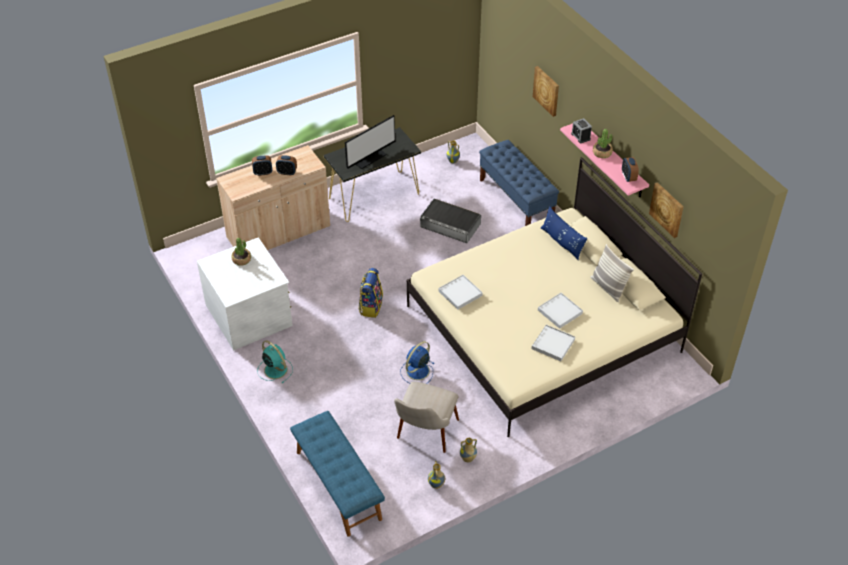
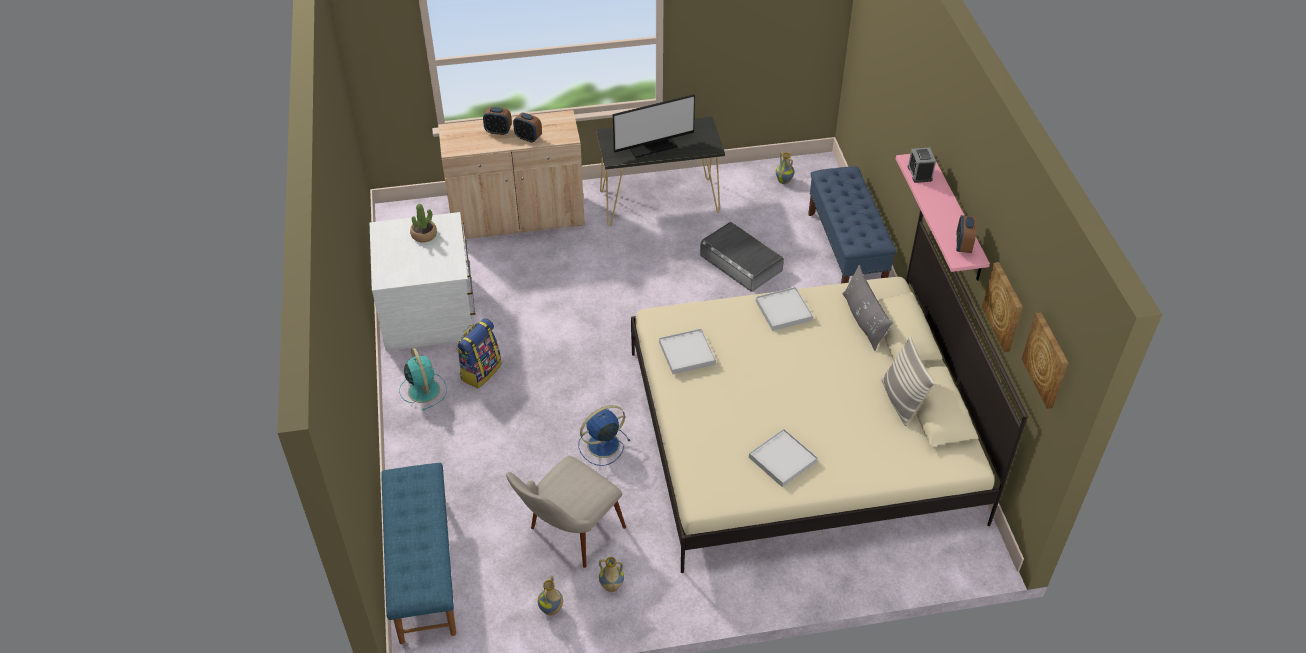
camera: 20 degrees right, 0 degrees up
(370, 306) = (585, 341): backpack -> backpack (480, 371)
(546, 90) = (903, 102): picture -> picture (1047, 360)
(559, 312) = (814, 416): white tray -> white tray (783, 310)
(562, 242) = (863, 320): blue pillow -> grey pillow
(602, 153) = (940, 203): potted plant -> none

